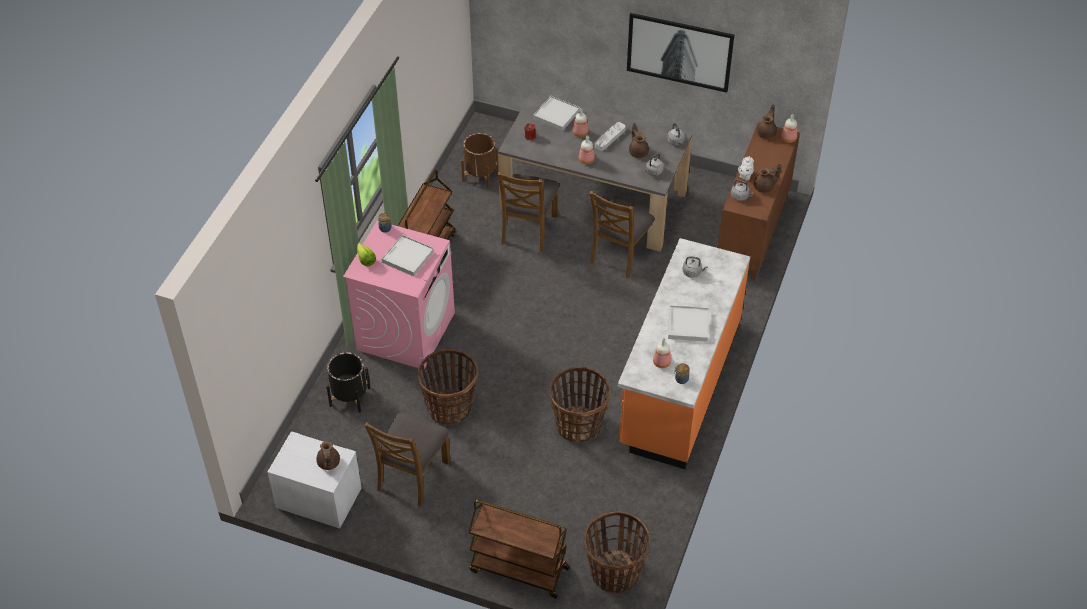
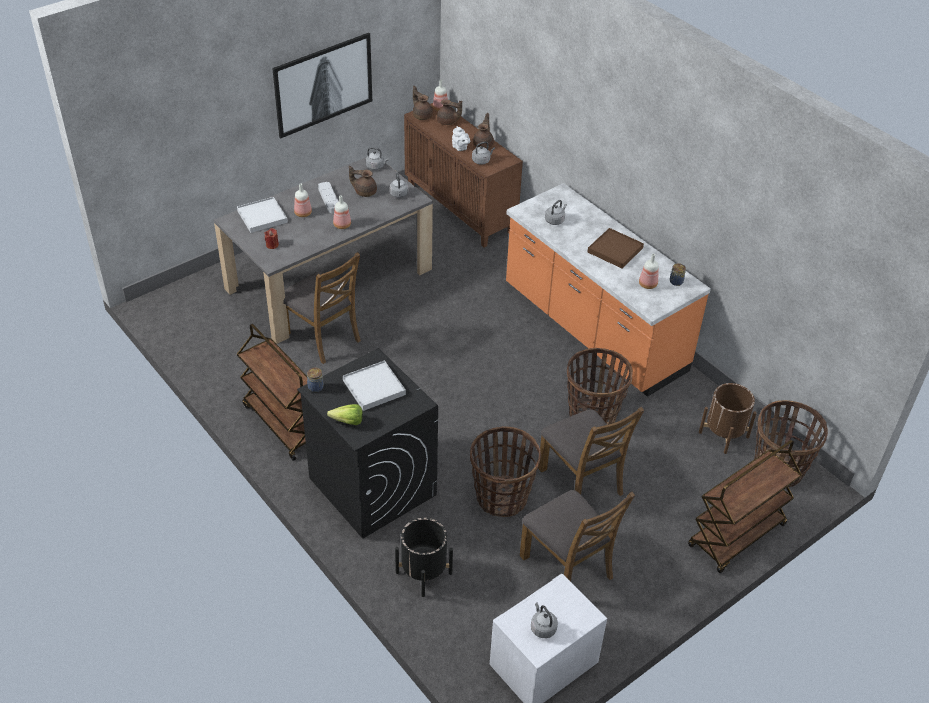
camera: 60 degrees left, 5 degrees down
(301, 460) = (542, 628): none -> grey kettle
(328, 463) = (563, 605): brown teapot -> brown teapot (448, 122)
(406, 331) = (372, 486): pink washing machine -> black washing machine
(480, 175) = (217, 336): brown planter -> brown planter (723, 435)
(621, 253) = (411, 293): brown chair -> brown chair (581, 481)
(688, 325) = (615, 250): white tray -> brown tray

